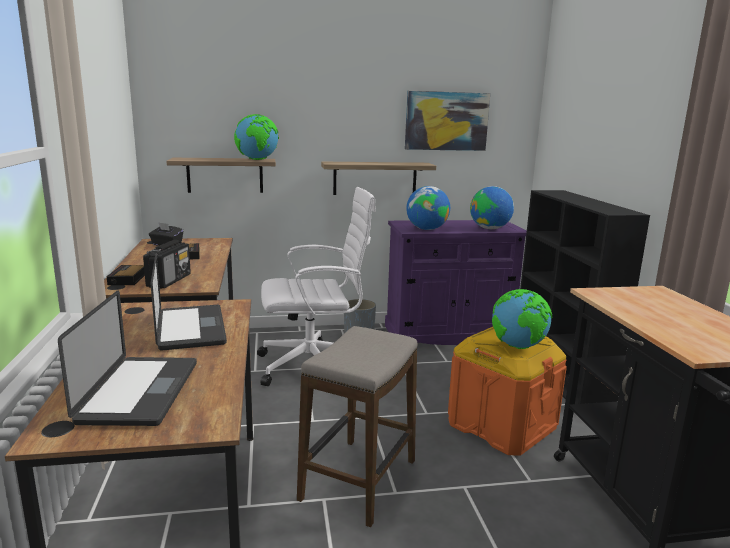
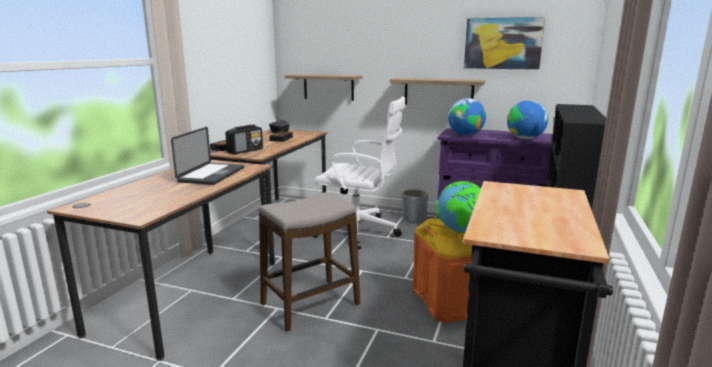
camera: 30 degrees right, 0 degrees up
(140, 392) = (136, 197): laptop -> none
(257, 160) = (345, 75): globe -> none

